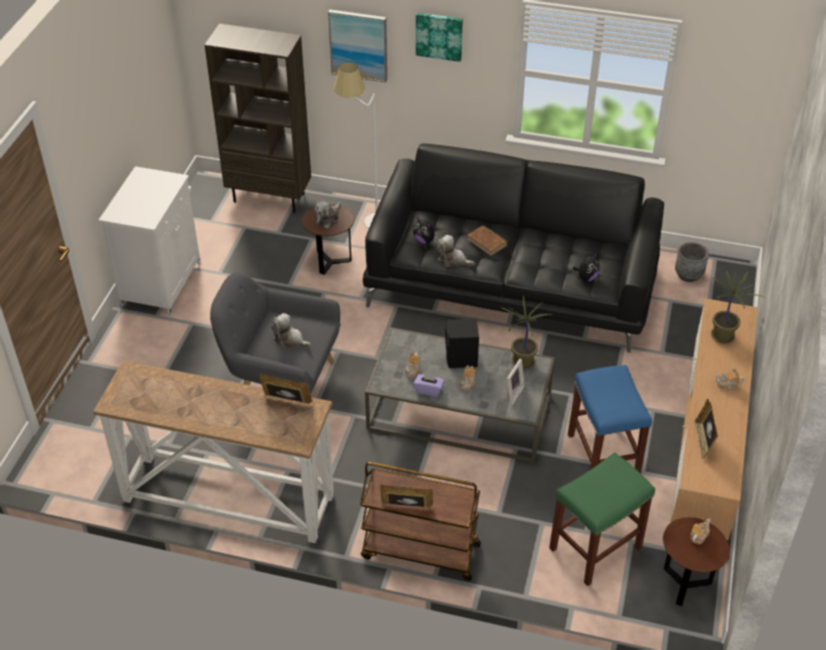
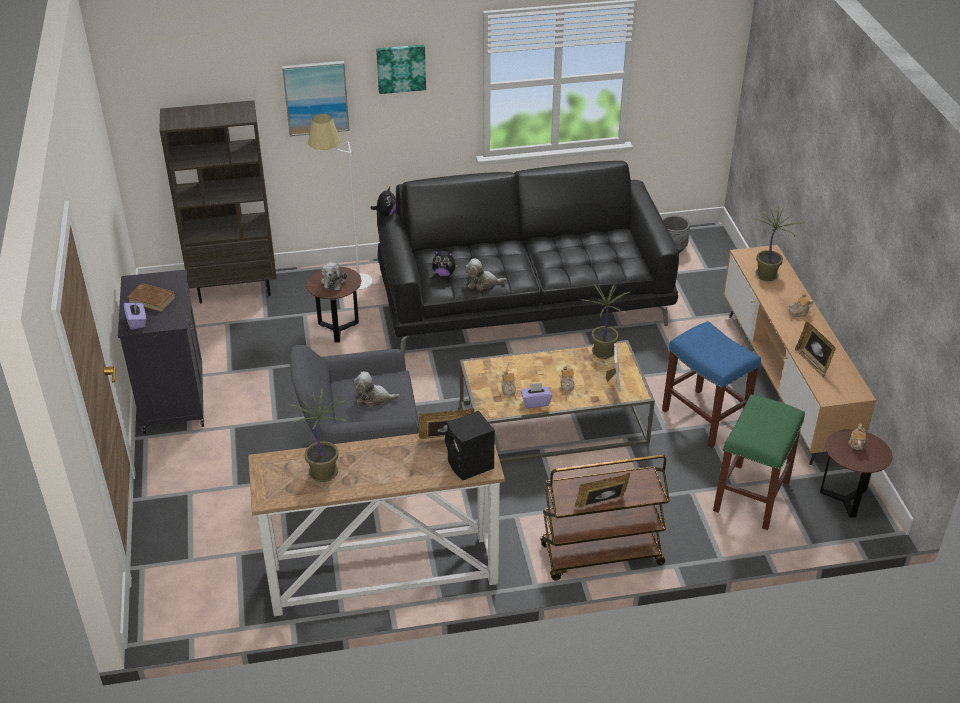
camera: 25 degrees left, 5 degrees down
(120, 212) = (137, 322): none -> purple tissue box
(162, 282) = (173, 398): white cabinet -> black cabinet
(169, 396) = (324, 472): none -> potted plant
(459, 411) = (553, 422): grey coffee table -> brown coffee table
(461, 359) = (546, 367): black speaker -> black speaker (471, 466)
(487, 242) = (504, 259): brown book -> brown book (152, 300)
(586, 278) = (613, 264): plush toy -> plush toy (385, 214)

